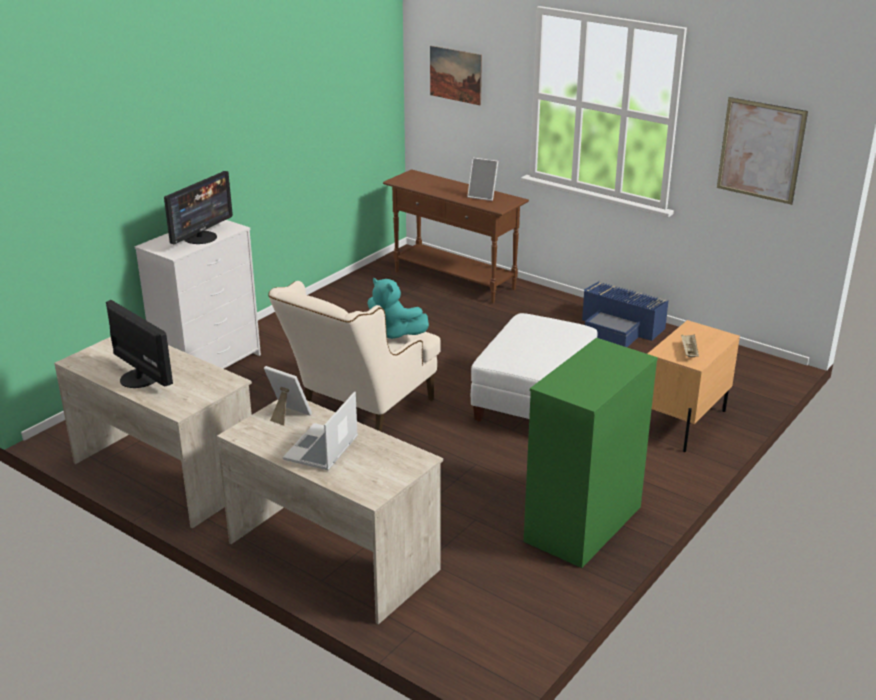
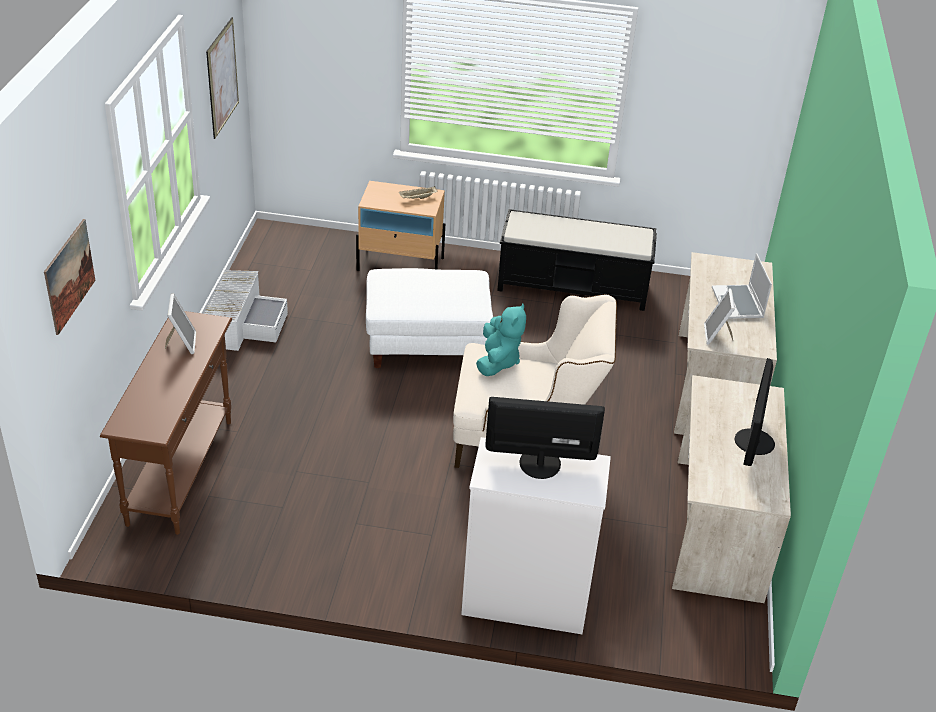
camera: 120 degrees left, 10 degrees up
(322, 449) = (738, 304): laptop -> laptop turned 90 degrees clockwise
(582, 524) = (574, 286): green dresser -> black bench
(620, 328) = (243, 323): blue storage box -> white storage box

